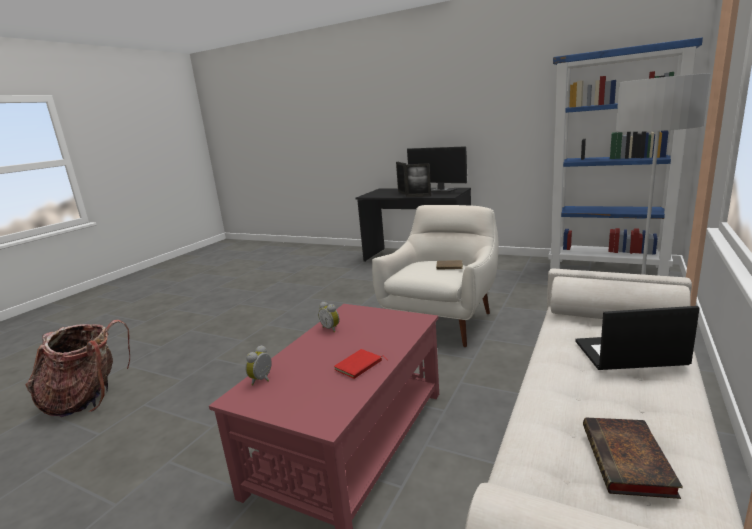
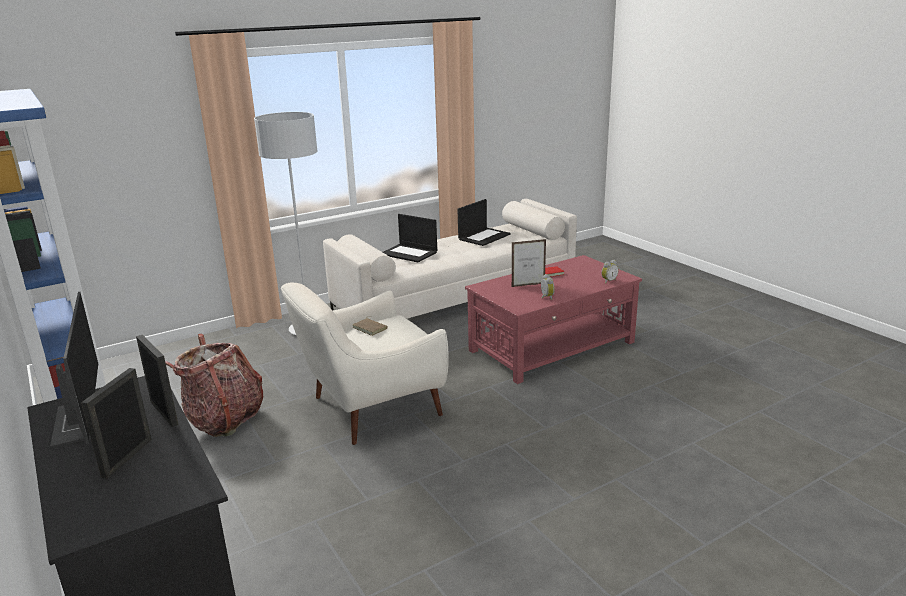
camera: 150 degrees left, 5 degrees up
(88, 399) = (802, 456): backpack -> backpack (222, 420)
(367, 338) = (528, 285): none -> picture frame
(629, 462) = (484, 237): book -> laptop

